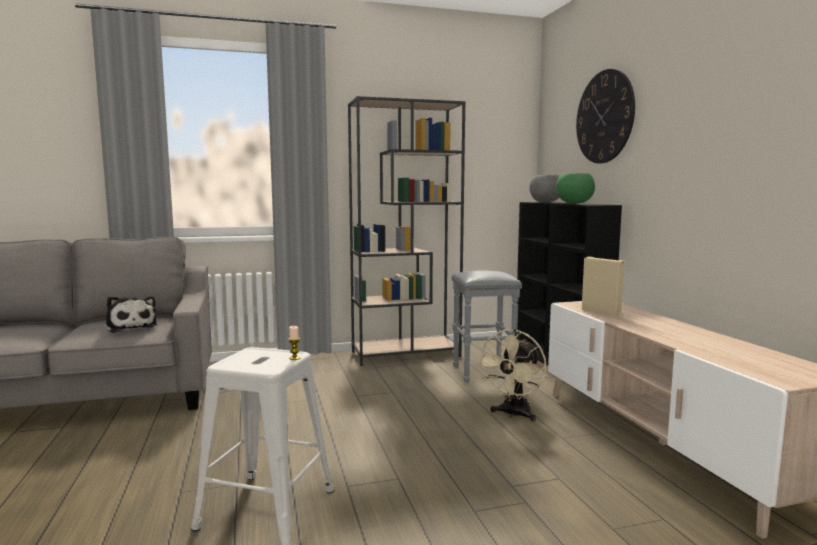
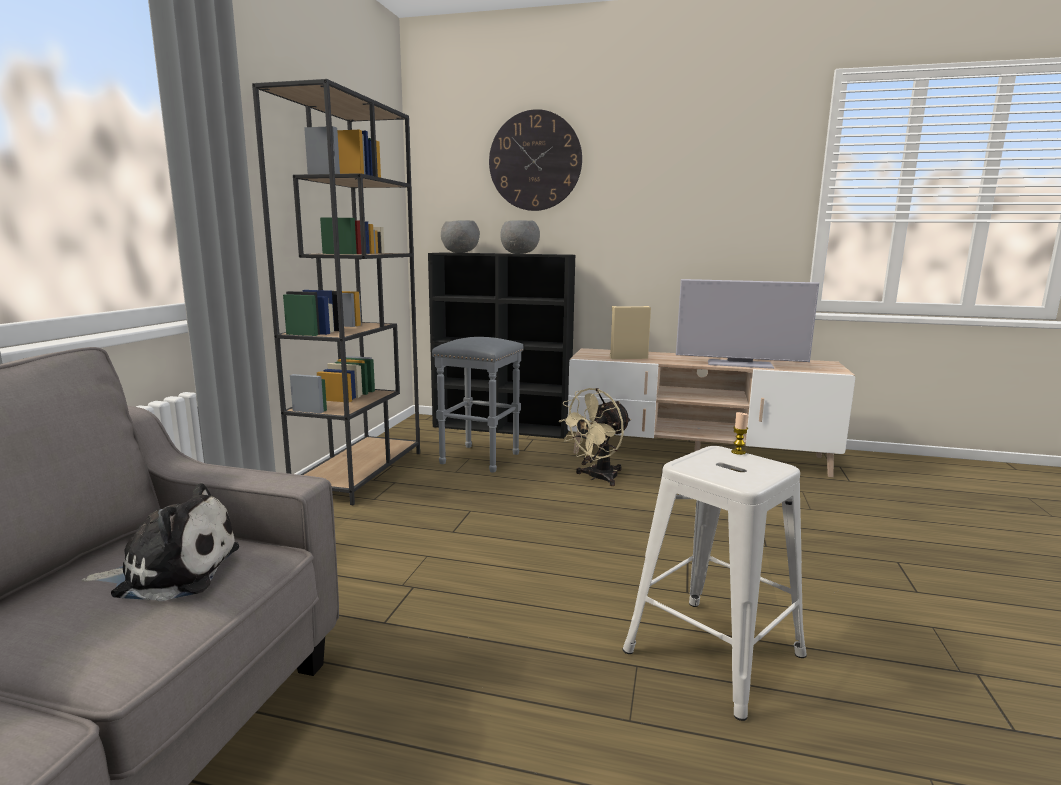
camera: 60 degrees left, 5 degrees up
(513, 414) = (597, 478): beige fan -> beige fan turned 75 degrees clockwise
(574, 203) = (520, 253): green bowl -> grey bowl
(686, 343) = (740, 364): none -> television

